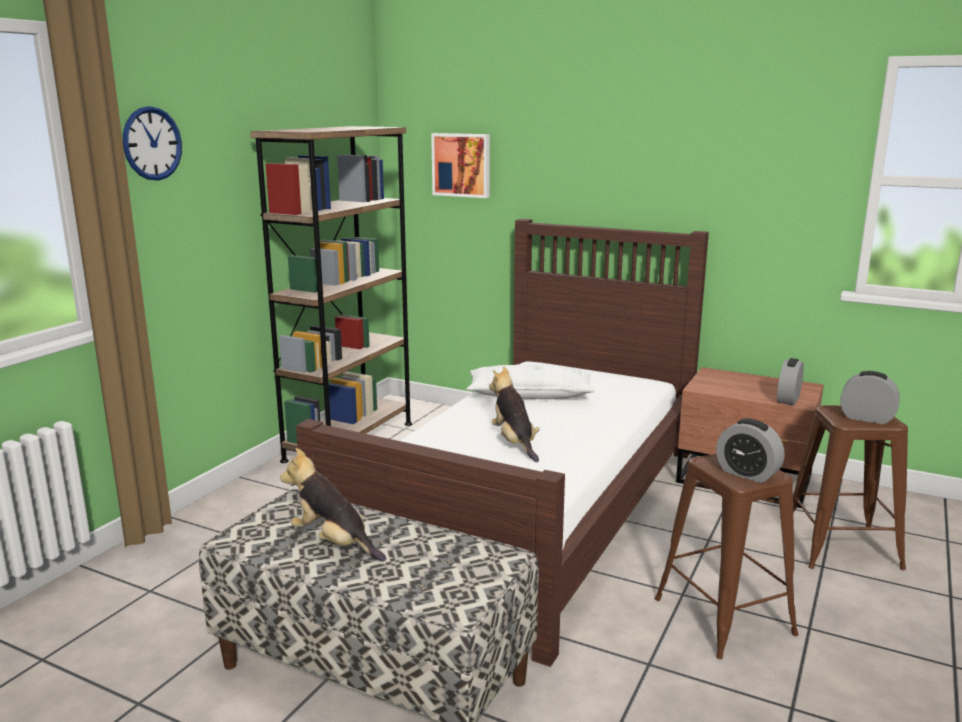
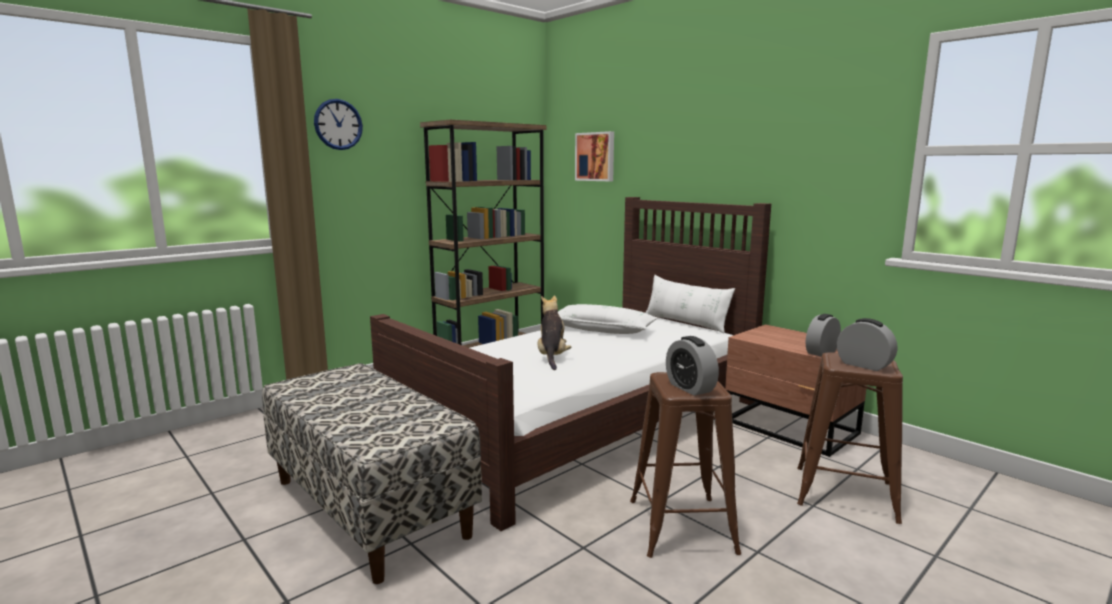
camera: 20 degrees right, 5 degrees down
(334, 543) = (345, 396): plush toy -> none
(607, 372) = (685, 323): none -> white pillow

